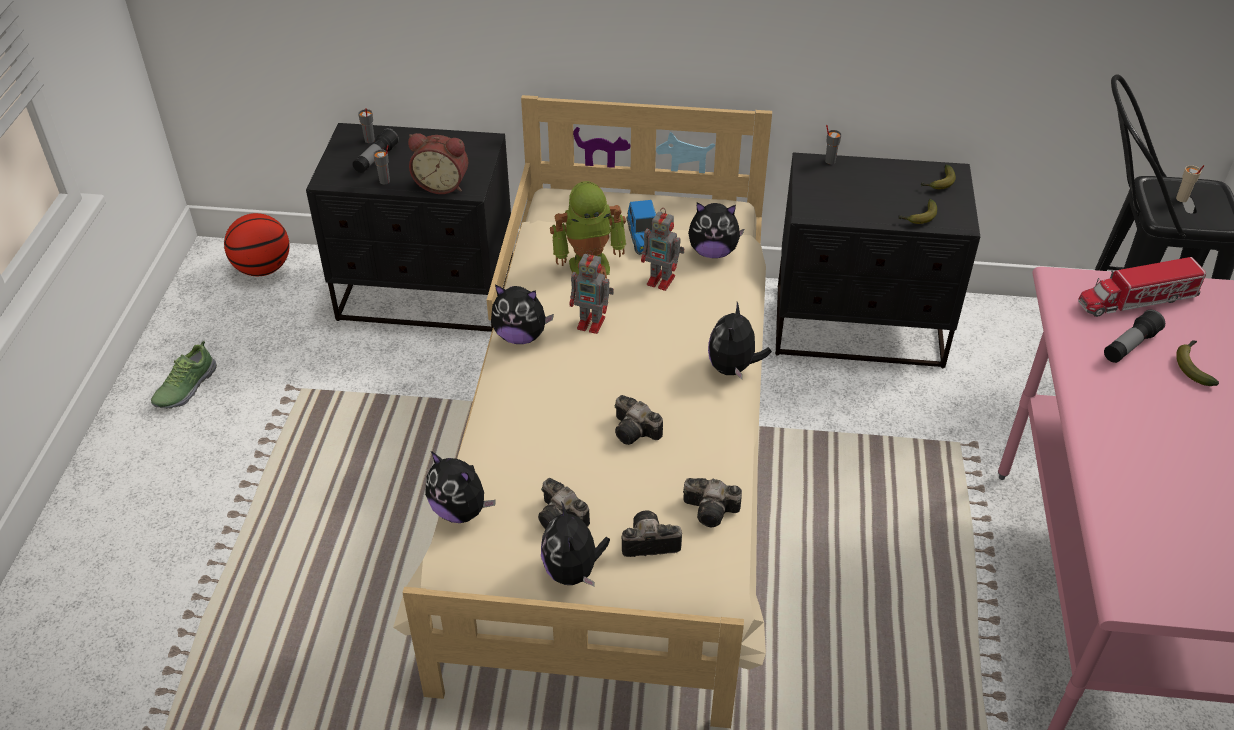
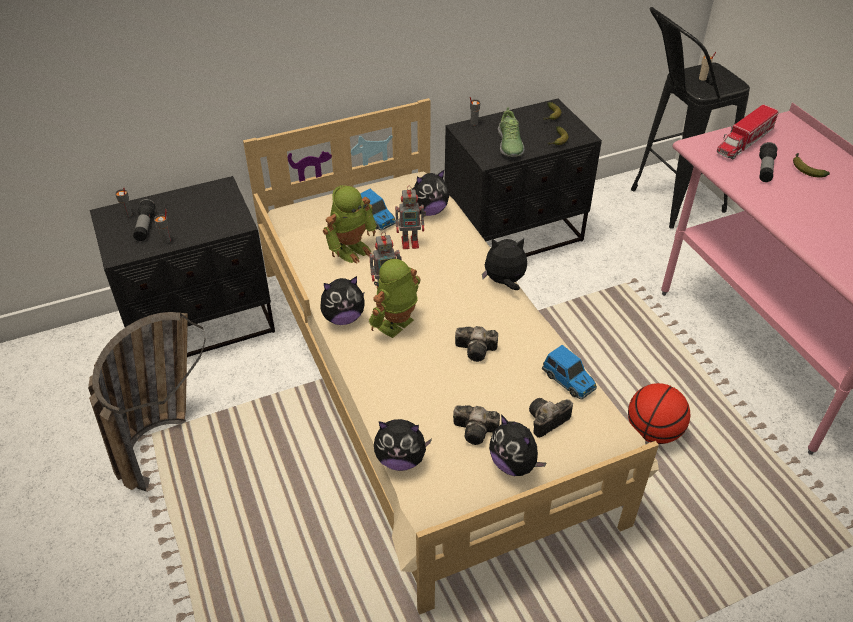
camera: 30 degrees left, 0 degrees up
(185, 387) = (48, 475): shoe -> shoe (509, 144)
(263, 269) = (48, 356): basketball -> basketball (653, 432)
(309, 396) = (162, 437): none -> basket
(442, 184) = (215, 227): alarm clock -> none
(570, 367) = (396, 325): none -> toy robot
(713, 511) = (569, 381): camera -> toy car
(733, 368) = (504, 282): plush toy -> plush toy turned 105 degrees clockwise

